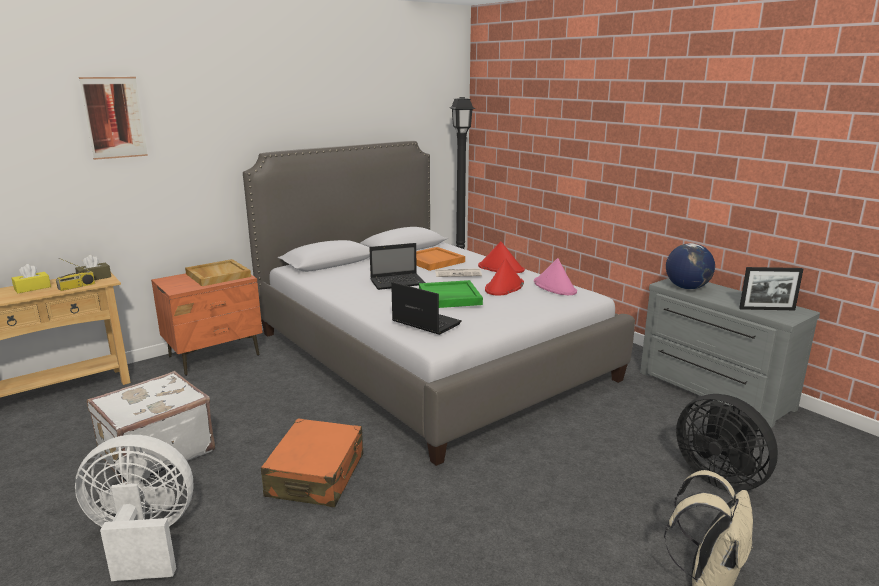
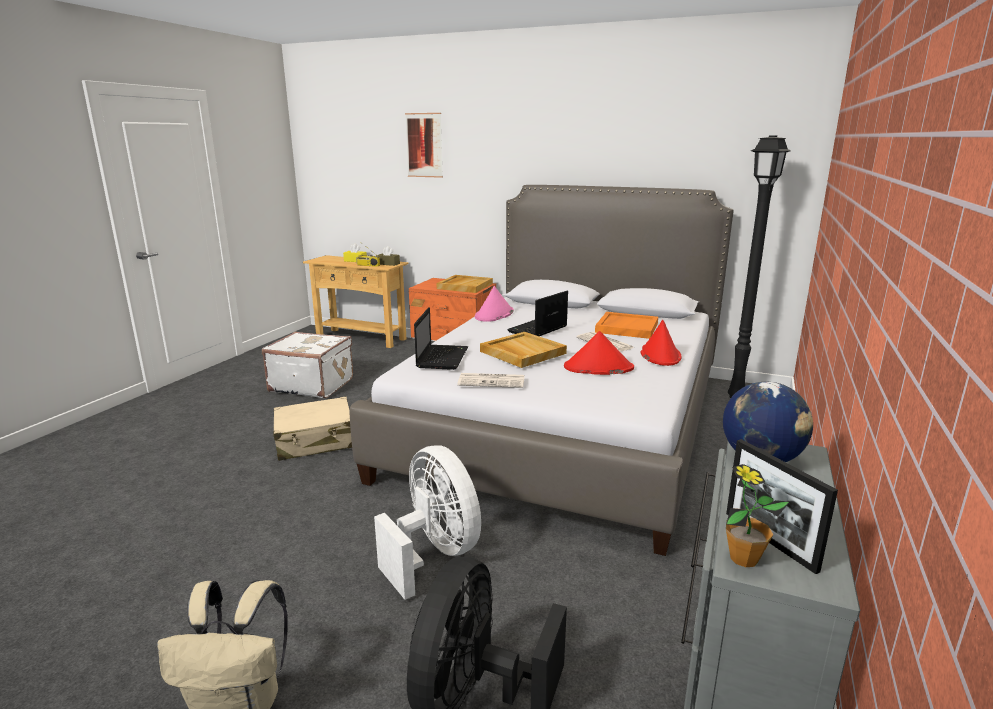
camera: 60 degrees right, 0 degrees up
(143, 540) = (217, 416): white fan -> white fan (434, 553)
(316, 475) = (316, 441): orange suitcase -> beige suitcase
(398, 282) = (537, 330): laptop -> laptop turned 90 degrees clockwise
(449, 297) = (522, 352): green tray -> beige tray
(495, 319) = (492, 381): none -> newspaper
(555, 287) = (643, 389): pink hat -> pink hat (494, 315)
(781, 317) = (743, 559): none -> potted plant

